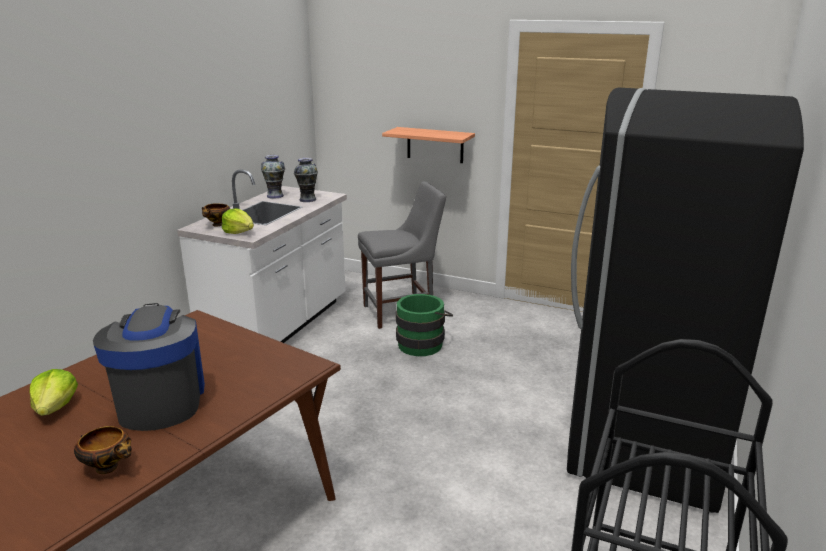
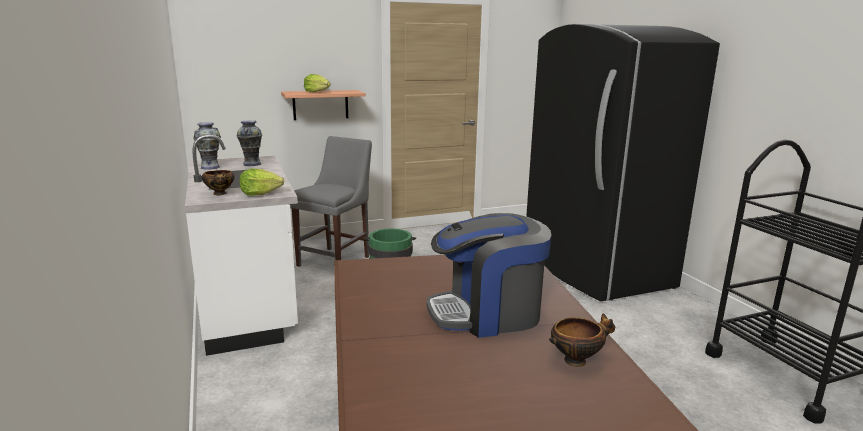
camera: 45 degrees left, 5 degrees down
(55, 407) = (421, 358): lettuce -> lettuce (317, 92)
(160, 400) = (487, 313): coffee machine -> coffee machine turned 45 degrees counterclockwise

